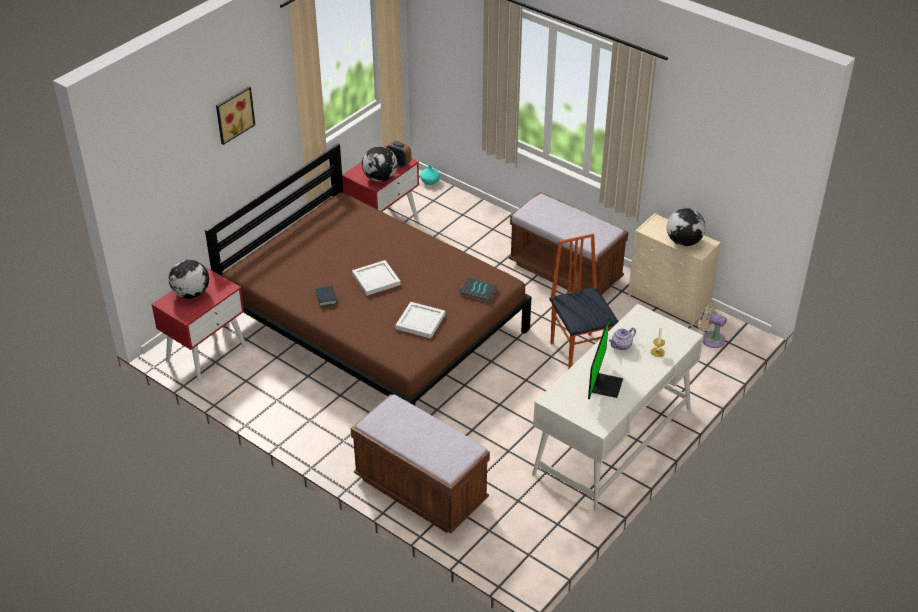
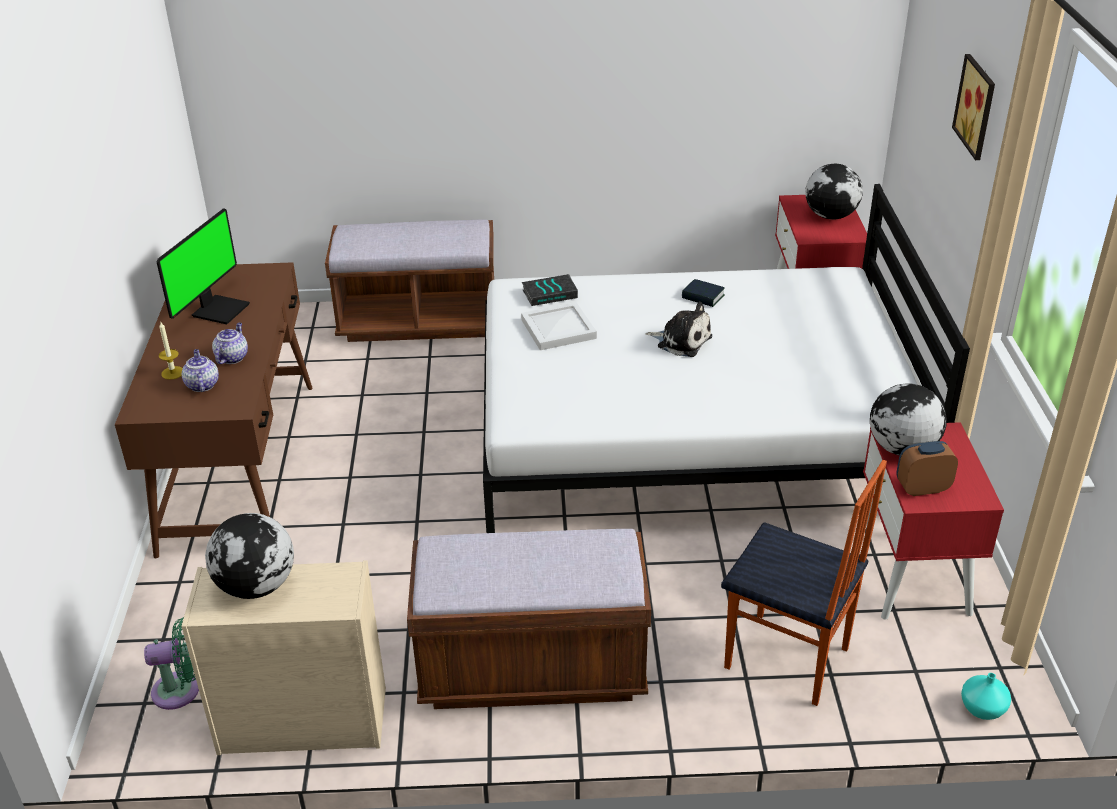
camera: 140 degrees right, 5 degrees down
(374, 325) = (691, 432): brown bed -> white bed
(375, 280) = (681, 341): white tray -> plush toy
(477, 292) = (534, 394): book -> book (550, 293)
(580, 353) = (379, 548): chair -> chair (787, 660)
(604, 385) = (219, 309): monitor -> monitor turned 135 degrees counterclockwise
(612, 441) = (240, 465): white desk -> brown desk
(647, 336) = (202, 385): none -> teapot
(710, 339) = (181, 690): beige fan -> green fan

